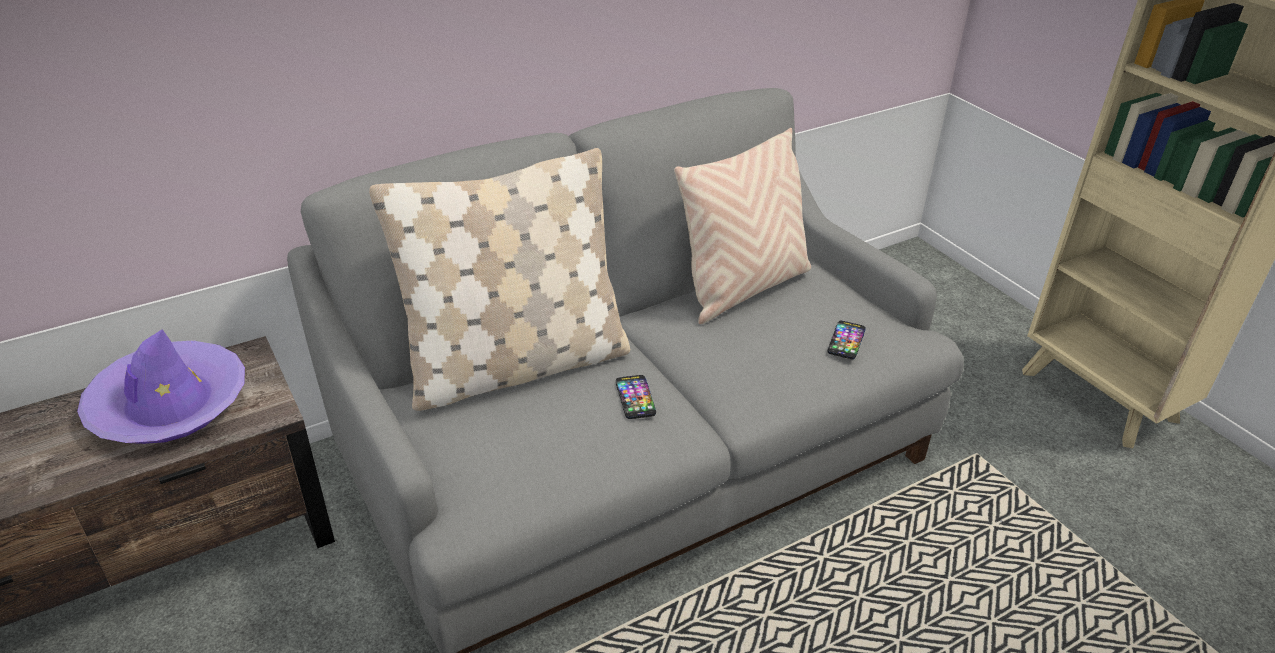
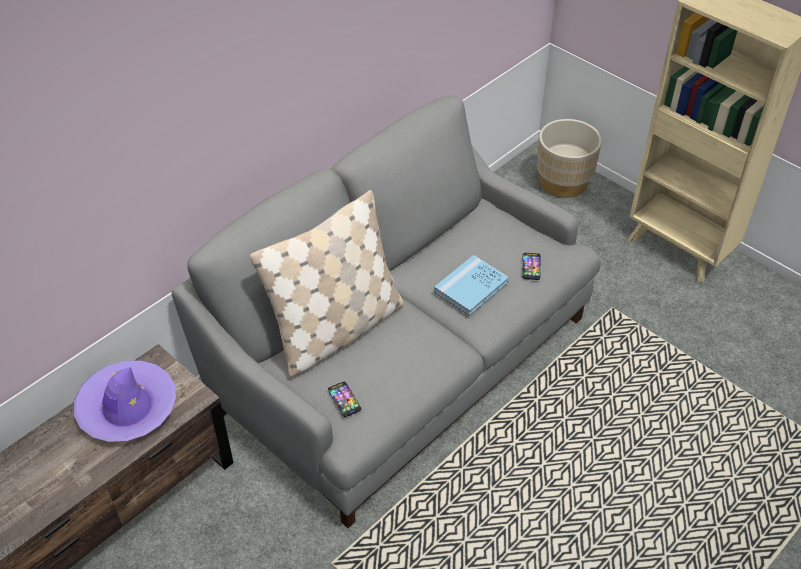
camera: 15 degrees left, 10 degrees up
(635, 398) = (419, 336): phone -> phone (344, 399)
(742, 349) = (471, 287): none -> blue book
(743, 288) = (456, 239): beige pillow -> none
(940, 288) = (563, 182): none -> beige planter

